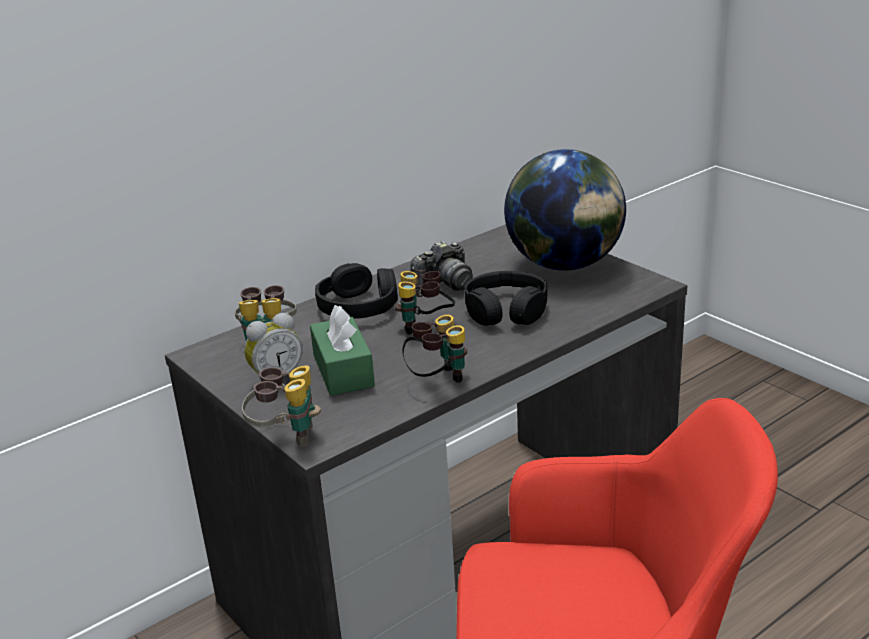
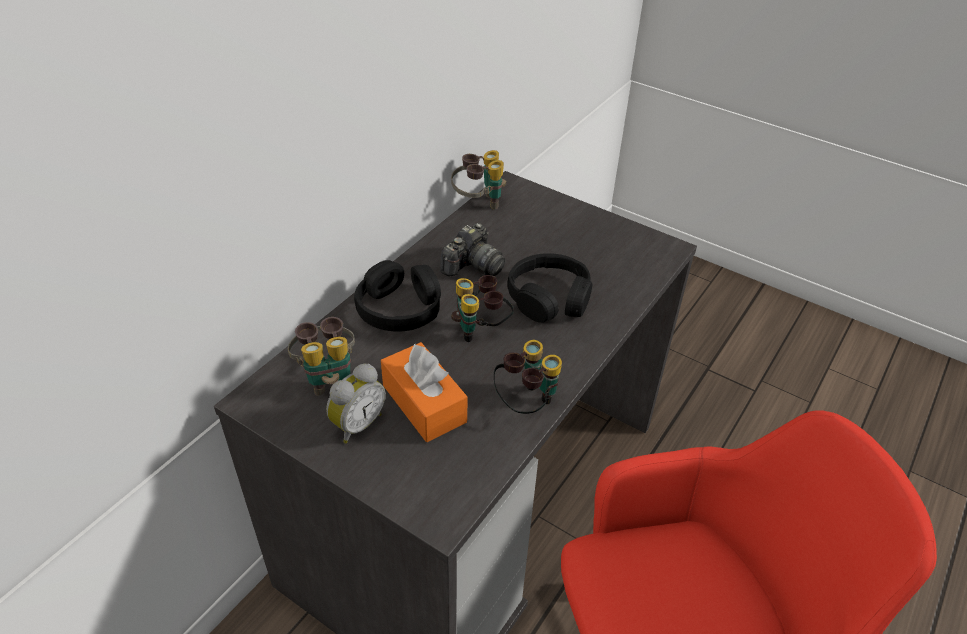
camera: 20 degrees left, 15 degrees up
(286, 436) = (406, 511): binoculars -> binoculars (478, 203)
(343, 371) = (424, 403): green tissue box -> orange tissue box
(565, 264) = (576, 229): globe -> none

